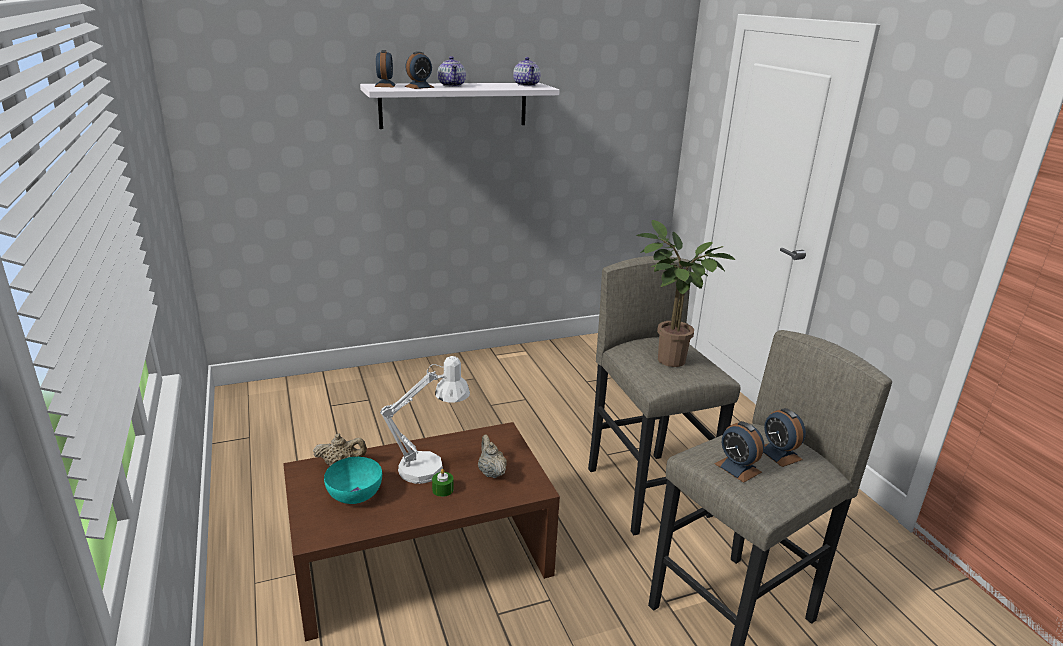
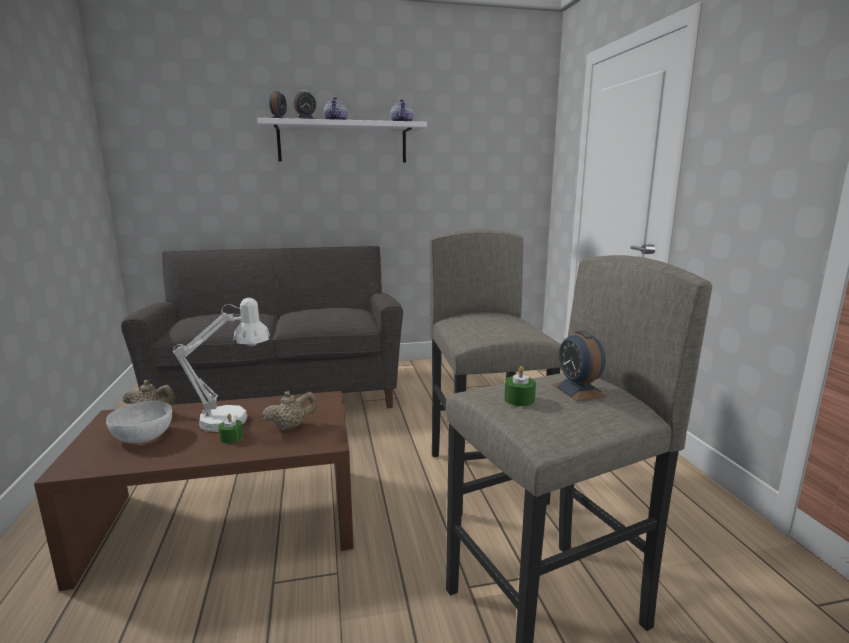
camera: 10 degrees right, 10 degrees down
(354, 493) = (142, 436): turquoise bowl -> white bowl
(396, 398) = (282, 392): none -> grey sofa
(491, 472) = (291, 426): beige teapot -> beige teapot turned 75 degrees clockwise
(666, 361) = (488, 324): potted plant -> none
(737, 468) = (519, 400): alarm clock -> green candle

